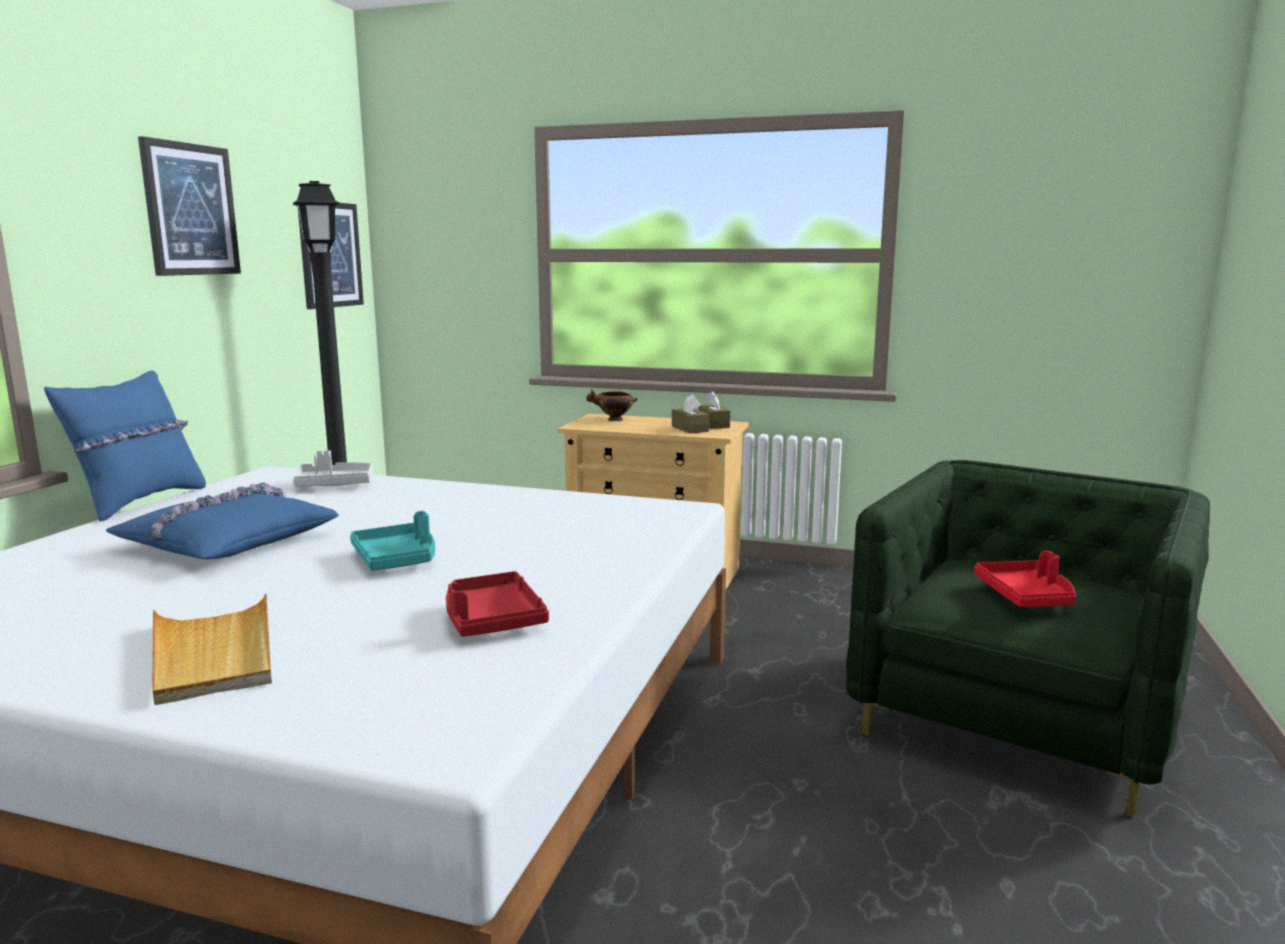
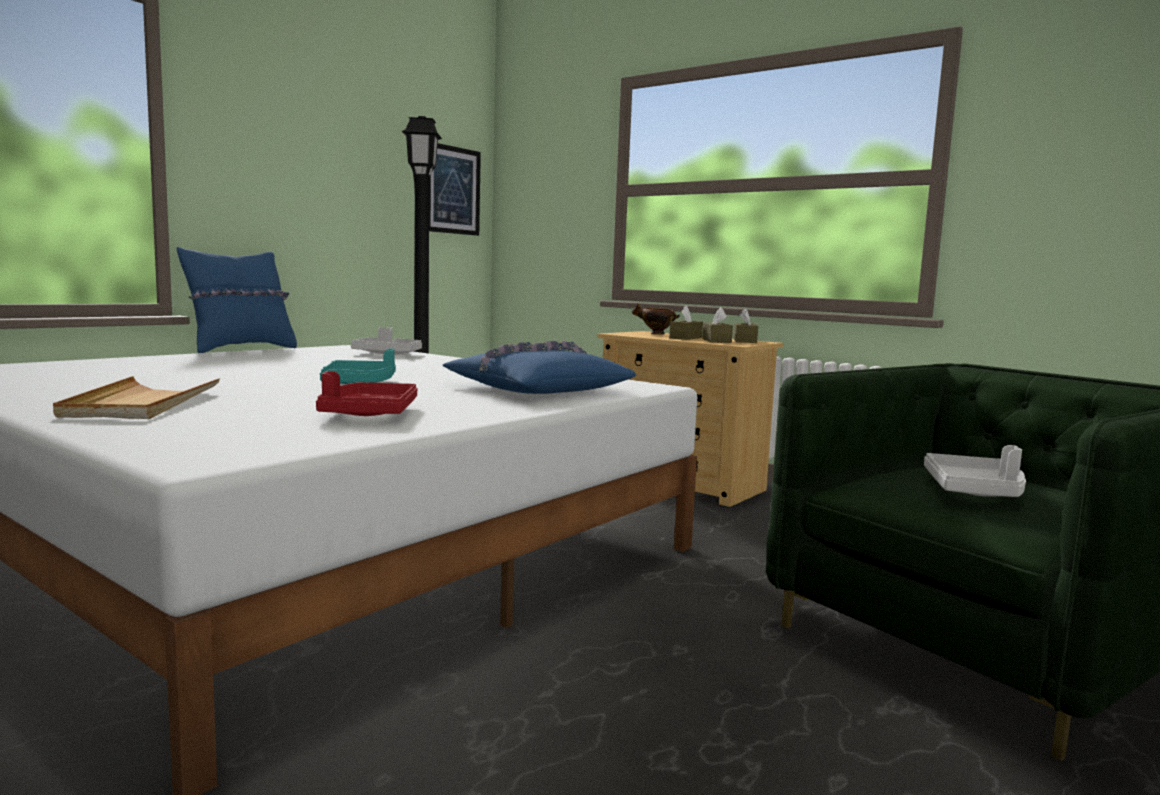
camera: 20 degrees right, 5 degrees down
(190, 210) = (325, 136): picture -> none
(228, 542) = (259, 367): blue pillow -> blue pillow (537, 389)
(654, 426) = (685, 338): none -> brown tissue box
(1026, 596) = (975, 491): red tray -> grey tray

